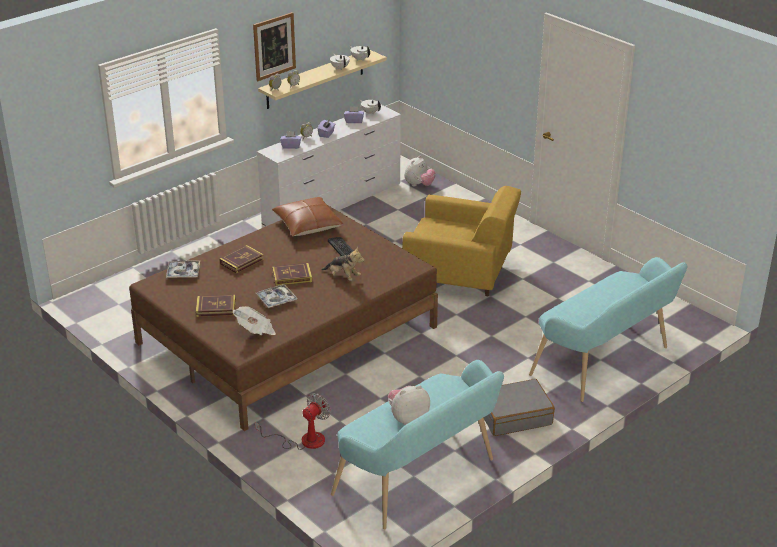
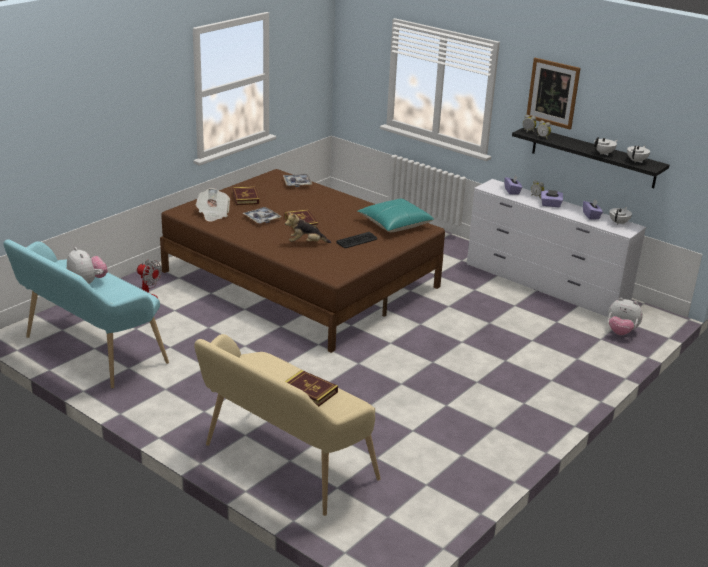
camera: 80 degrees right, 5 degrees down
(241, 261) = (321, 202): book -> book (309, 391)
(307, 225) = (394, 224): brown pillow -> turquoise pillow
(315, 79) = (593, 157): beige shelf -> black shelf
(343, 276) = (306, 243): plush toy -> plush toy turned 60 degrees clockwise
(460, 275) = (436, 363): yellow armchair -> none
(514, 415) = (182, 401): grey suitcase -> none
(606, 363) = (283, 464): turquoise bench -> beige bench

